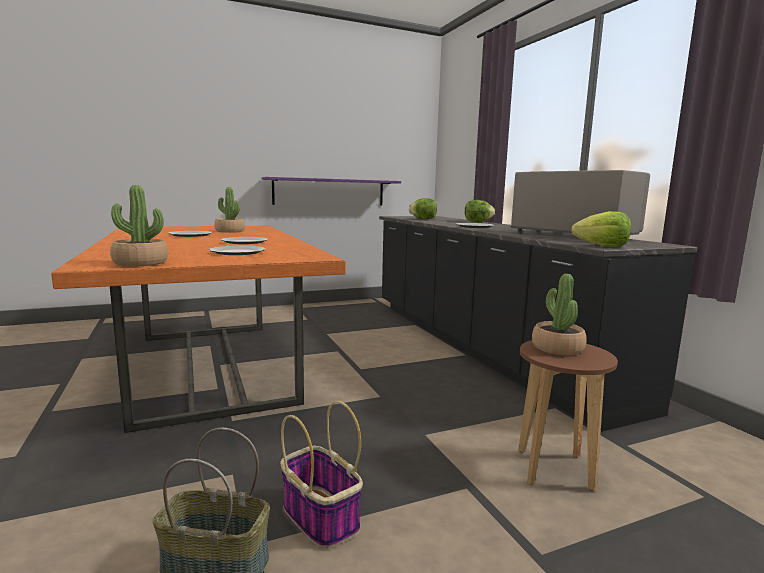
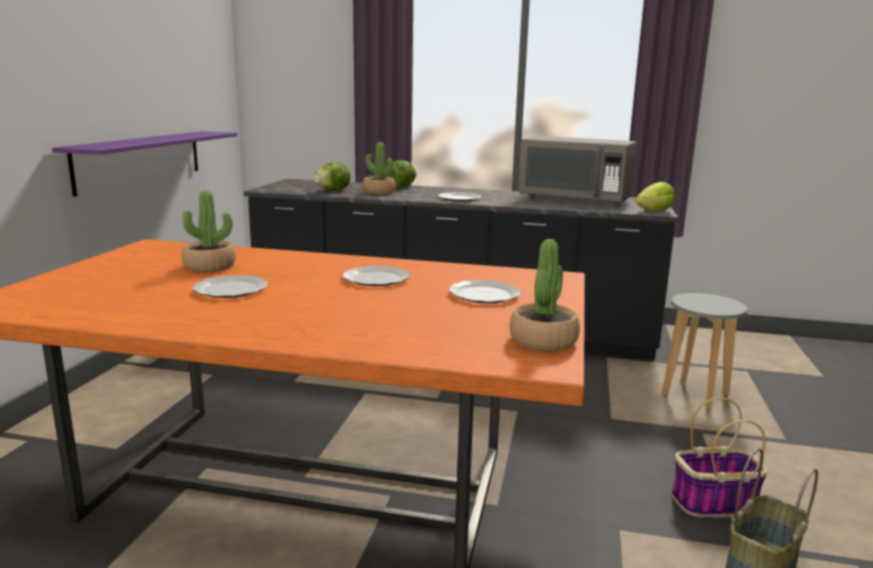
camera: 55 degrees left, 5 degrees up
(555, 469) = (695, 395): brown stool -> grey stool
(557, 348) = (698, 302): potted plant -> potted plant (379, 192)
(572, 236) = (574, 199): grey microwave -> grey microwave turned 150 degrees counterclockwise

